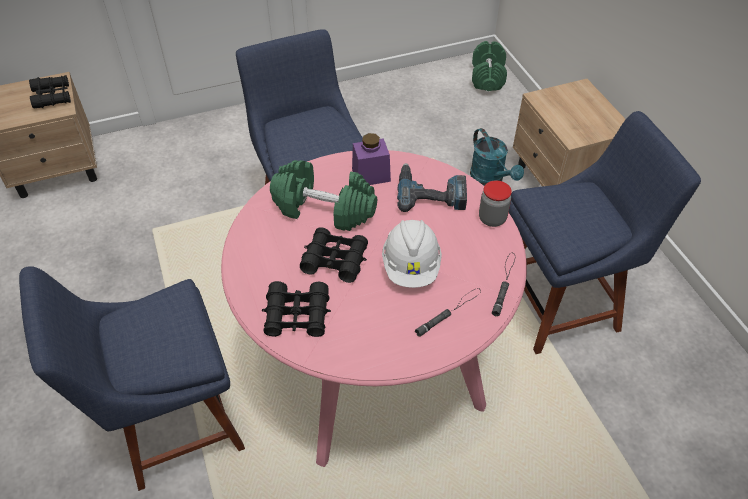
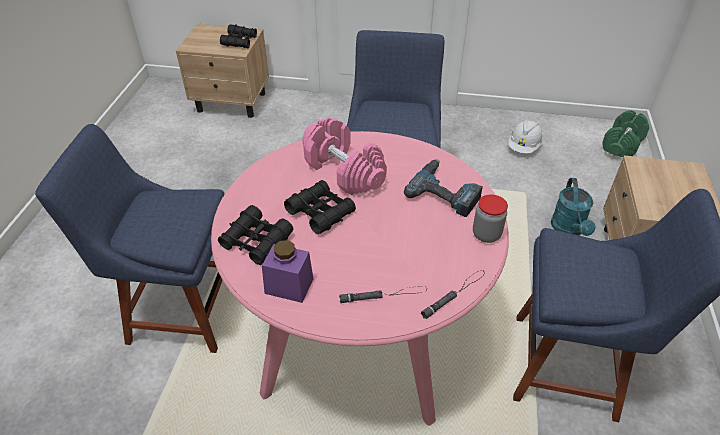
camera: 30 degrees right, 5 degrees down
(324, 209) = (344, 171): green dumbbell -> pink dumbbell
(371, 175) = (404, 159): purple jar -> purple jar (289, 286)
(411, 266) = (380, 243): white hard hat -> white hard hat (524, 147)

